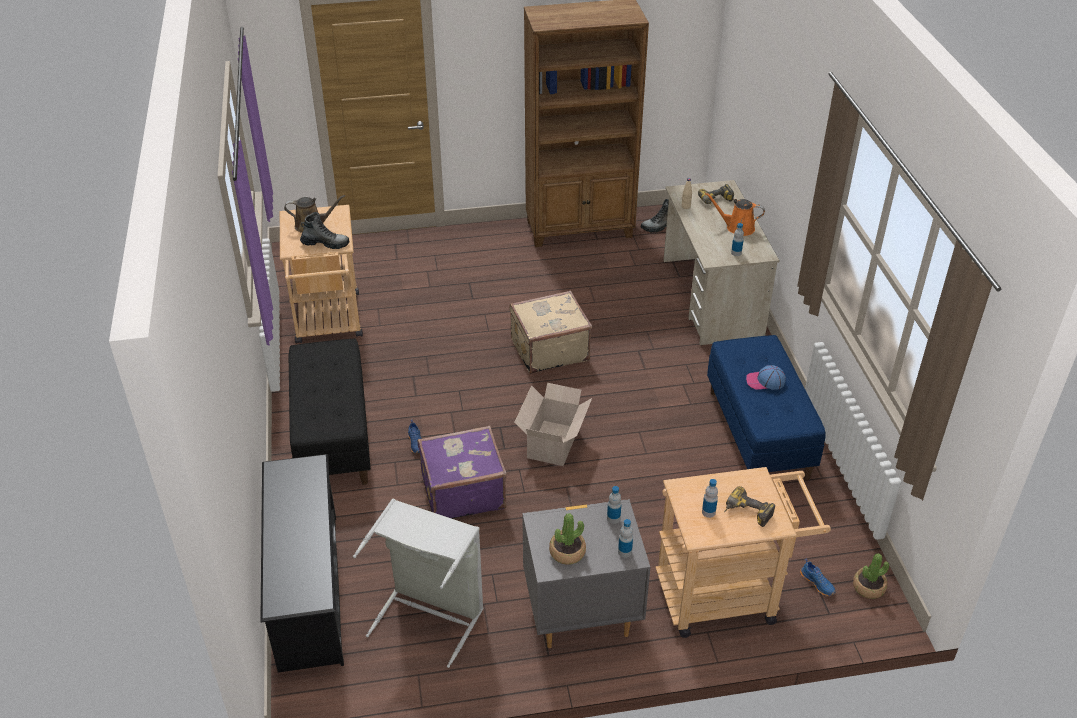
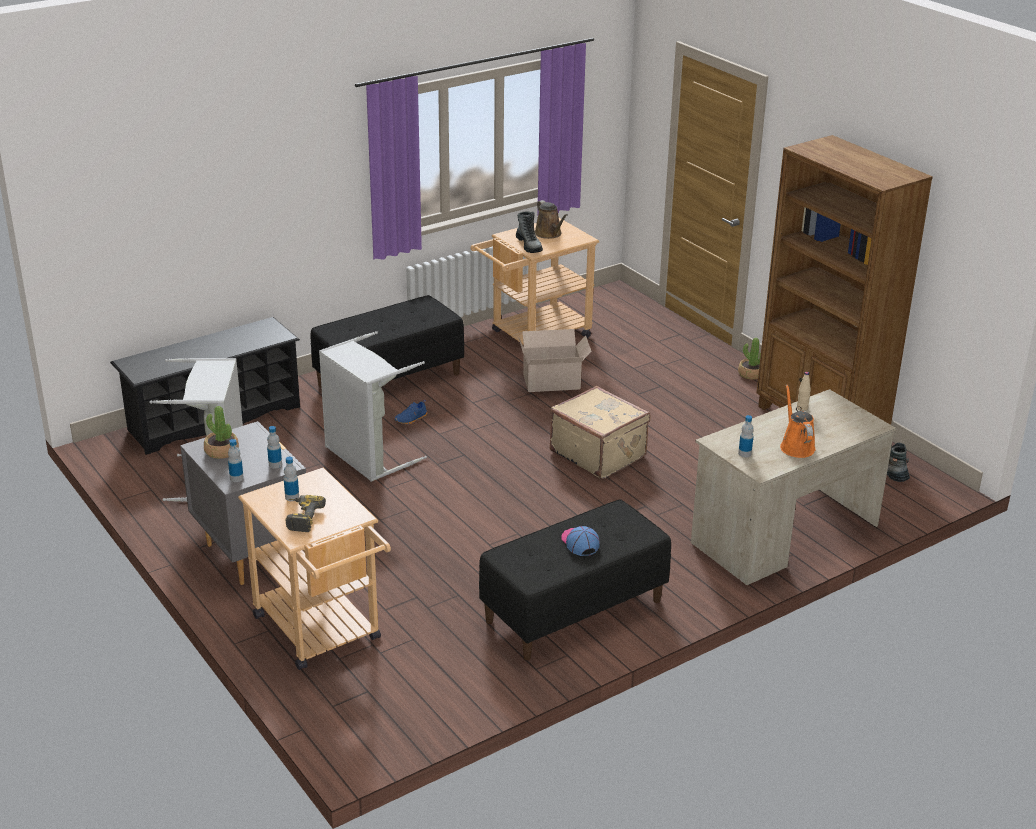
camera: 65 degrees right, 10 degrees down
(462, 491) = (366, 457): purple suitcase -> grey laundry basket
(554, 442) = (466, 488): cardboard box -> cardboard box (553, 382)
(716, 202) = (834, 424): power drill -> none
(759, 434) = (573, 611): blue bench -> black bench
(818, 583) = (372, 691): blue shoe -> none
(868, 587) = (385, 729): potted plant -> potted plant (751, 374)

